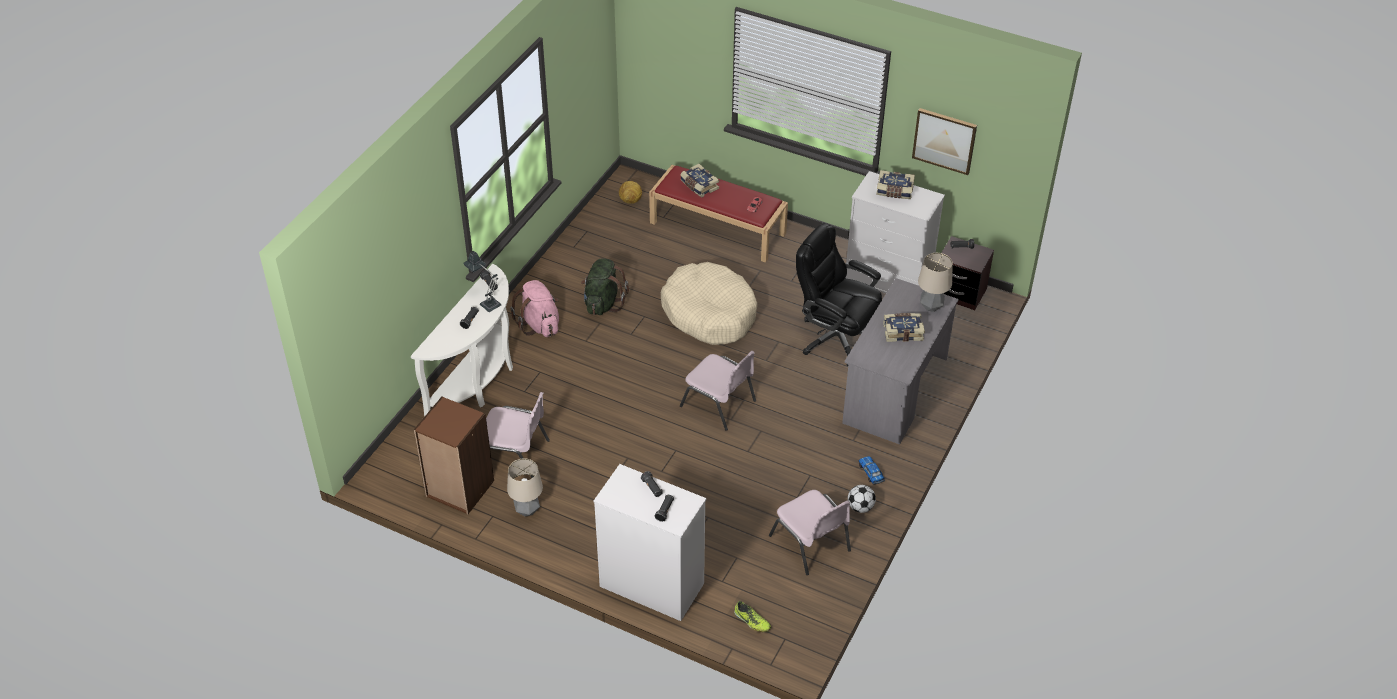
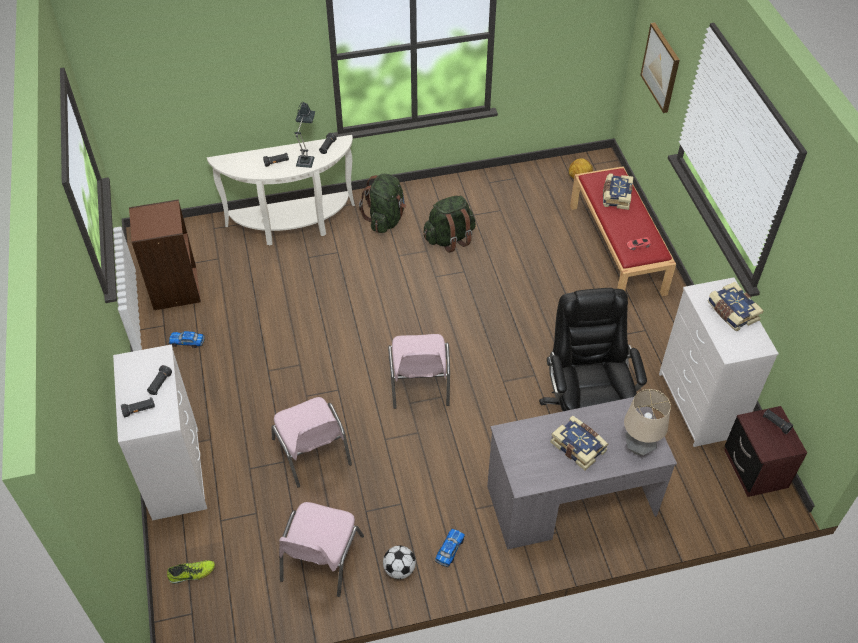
camera: 50 degrees right, 5 degrees up
(515, 454) = (238, 295): pink chair -> pink chair (312, 452)
(527, 510) = (187, 342): table lamp -> toy car
(539, 325) = (386, 219): pink backpack -> green backpack
(709, 313) = (514, 308): beige dog bed -> none
(752, 621) = (192, 574): shoe -> shoe turned 105 degrees counterclockwise
(944, 140) = (813, 294): picture -> picture (661, 67)

